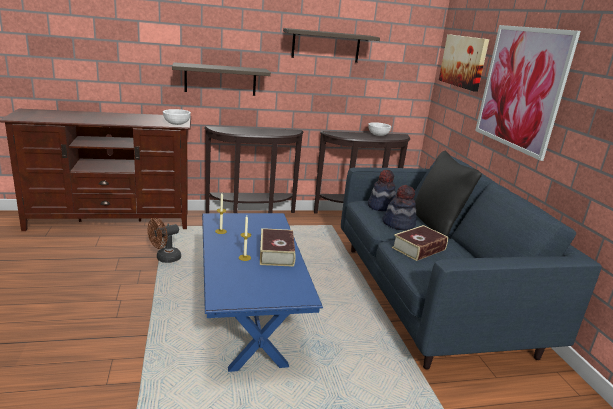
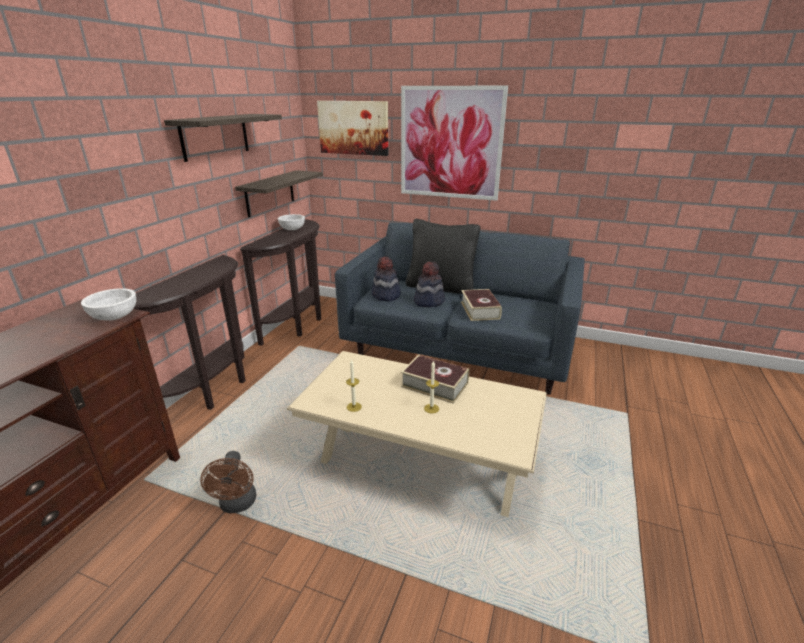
camera: 55 degrees left, 5 degrees up
(220, 79) = (106, 223): shelf -> shelf (270, 193)
(250, 314) = (418, 466): blue coffee table -> beige coffee table

